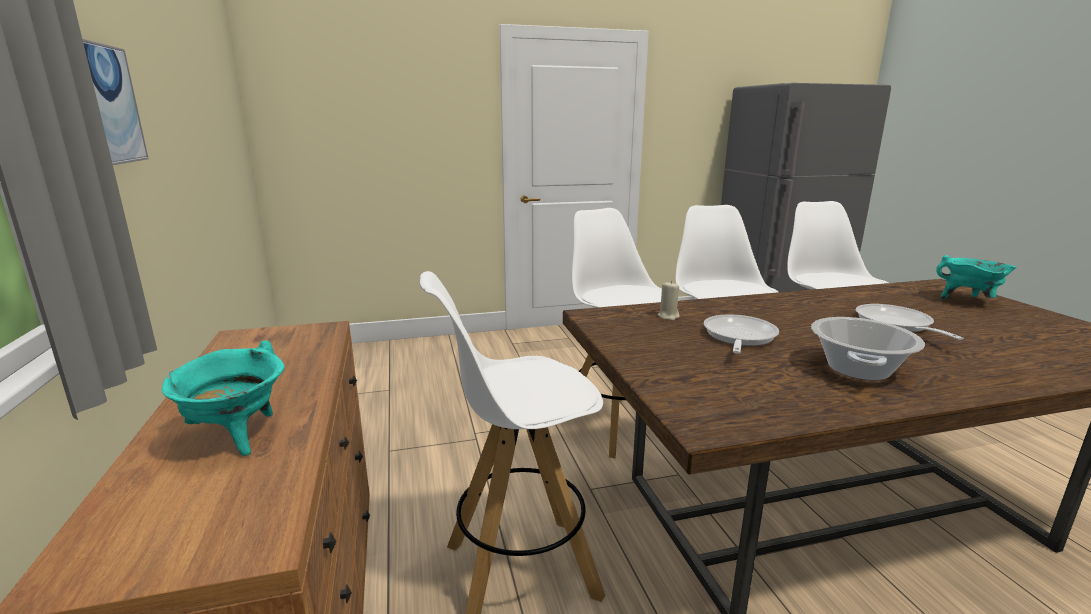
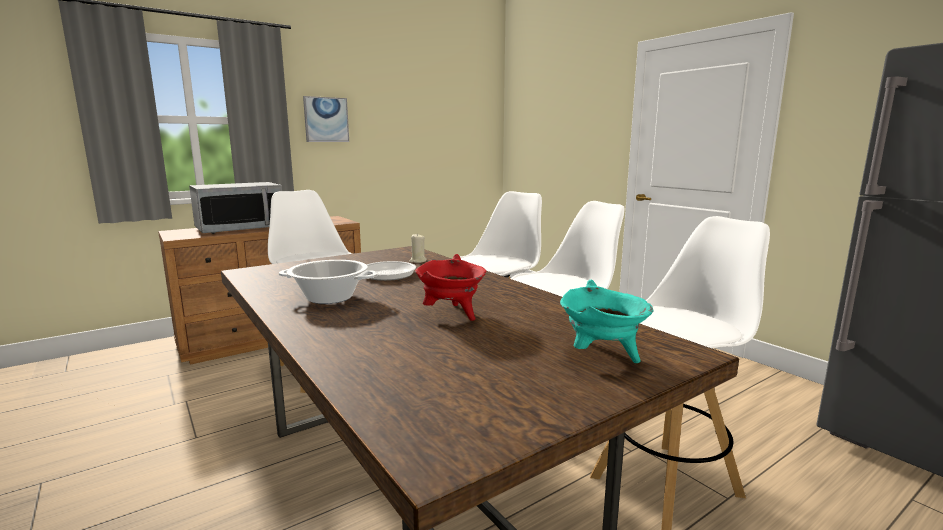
camera: 70 degrees right, 5 degrees down
(237, 437) = (240, 229): turquoise cooking pot -> microwave
(896, 325) = (452, 315): frying pan -> red cooking pot

